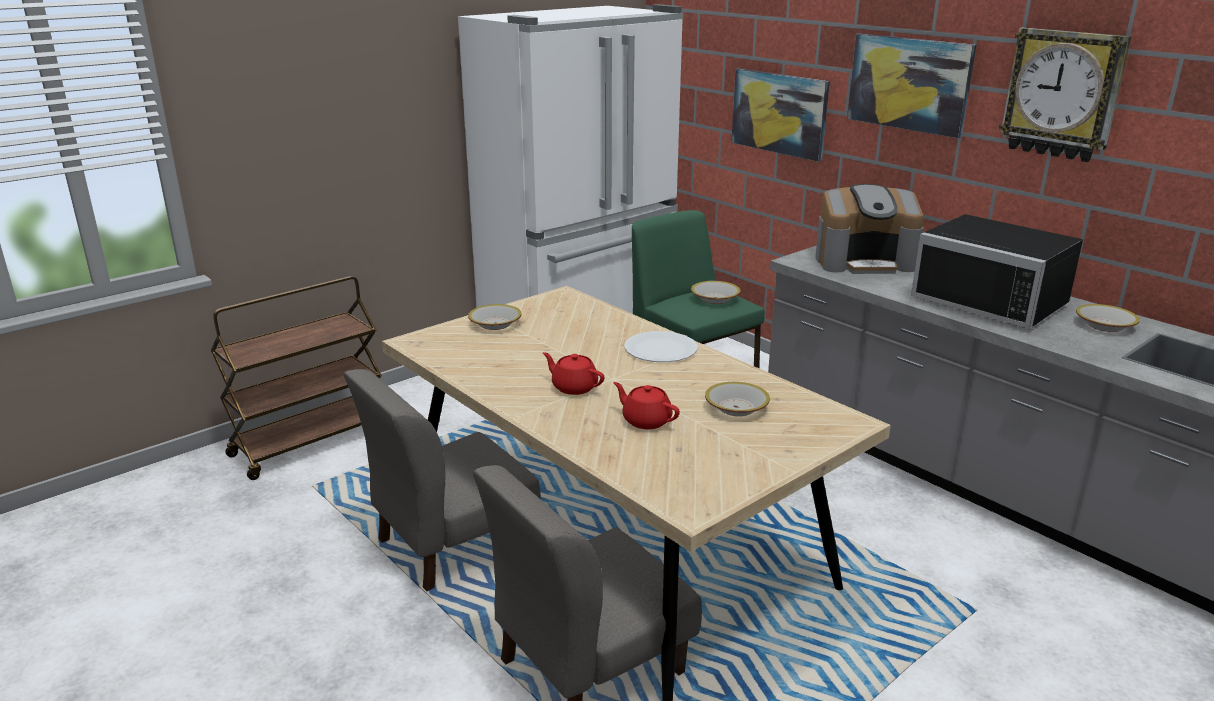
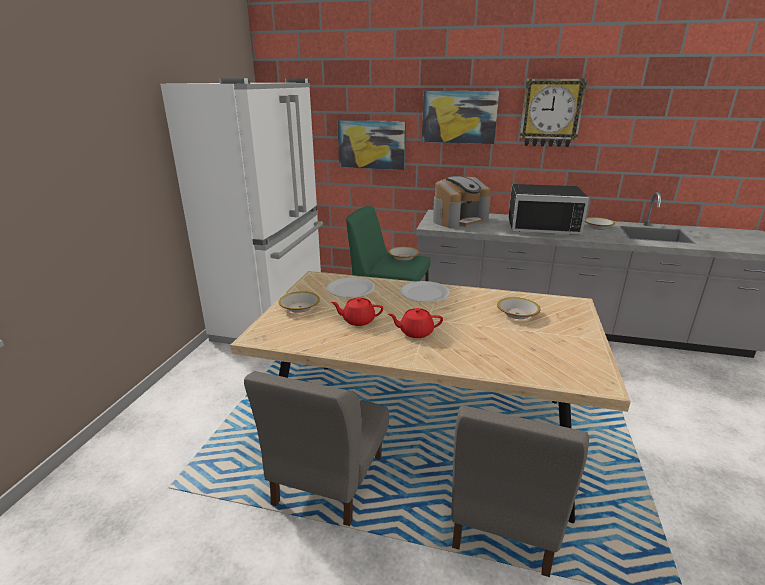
camera: 35 degrees left, 0 degrees up
(310, 442) = (130, 452): brown cart -> none
(581, 319) = (351, 289): none -> white plate
(646, 420) = (488, 338): red teapot -> red teapot (358, 320)

